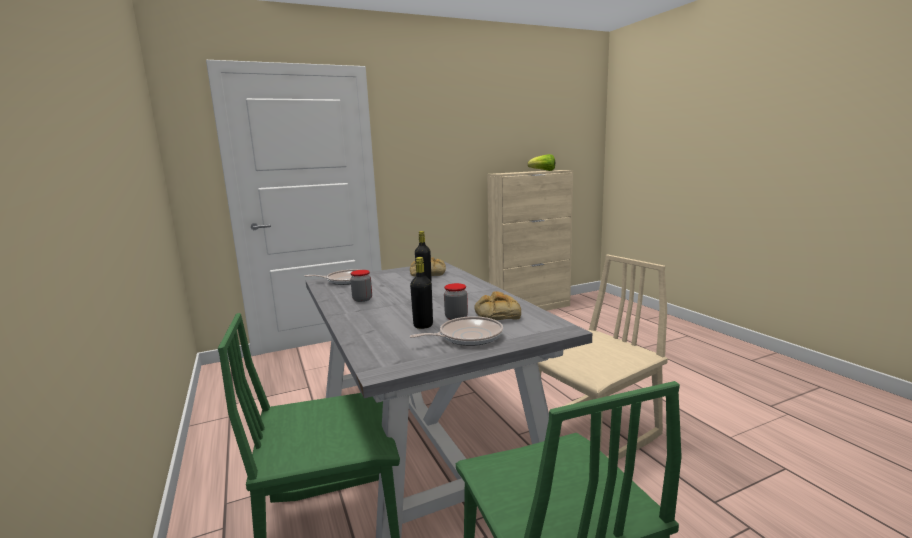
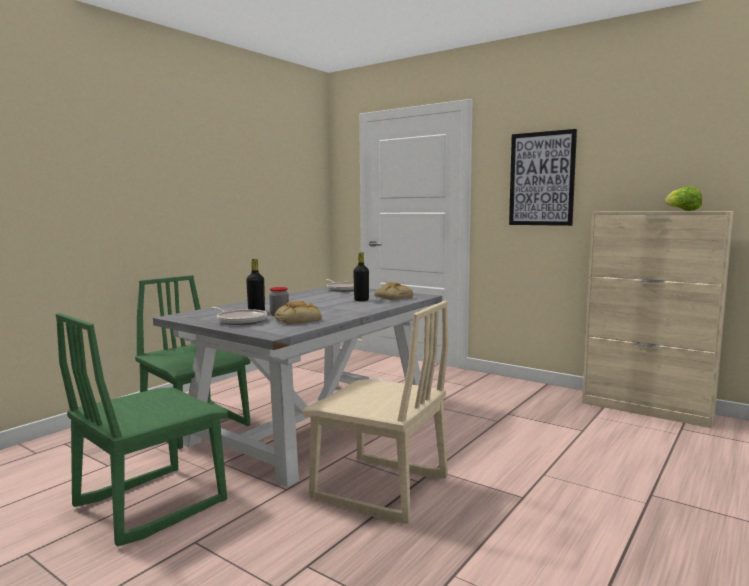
camera: 60 degrees right, 5 degrees down
(362, 299) = (301, 297): jar -> none
(439, 148) = (541, 179): none -> picture

